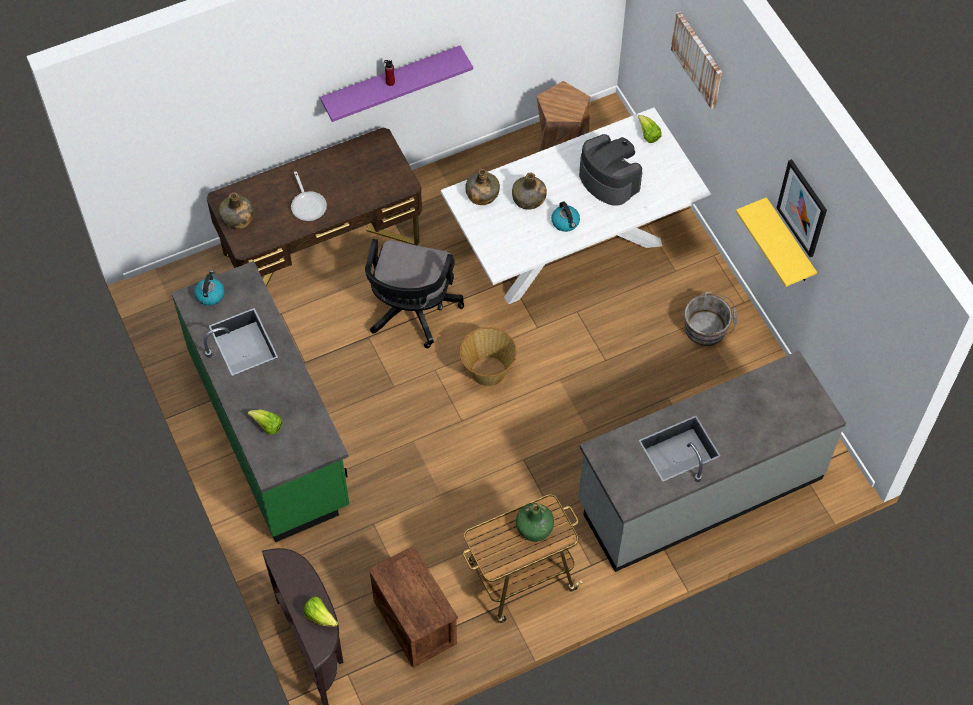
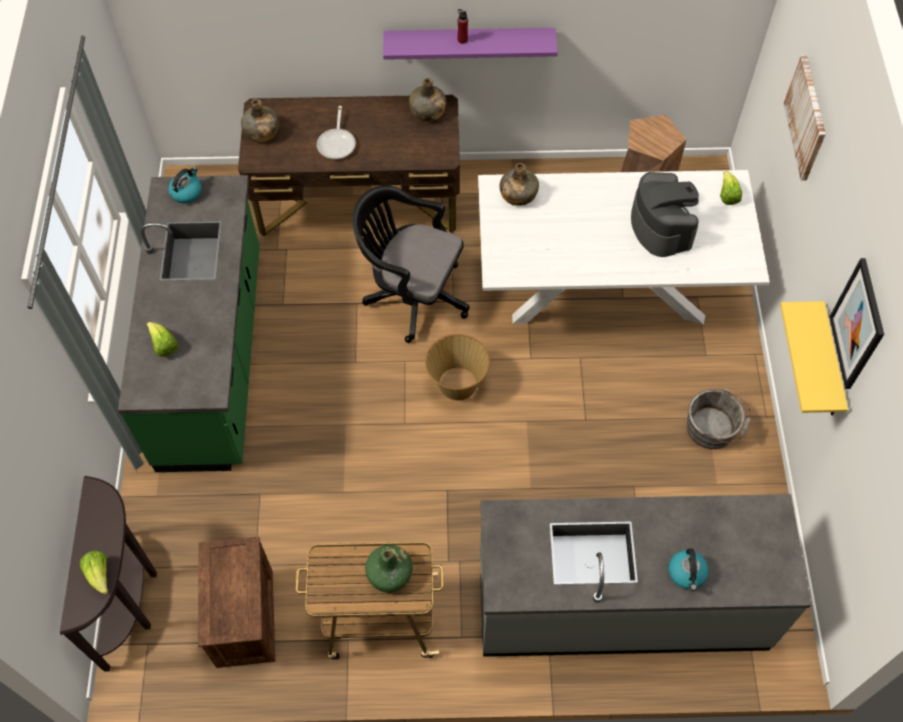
camera: 25 degrees right, 0 degrees up
(411, 312) = (412, 295): black office chair -> black office chair turned 75 degrees clockwise
(529, 199) = (565, 216): green bottle -> green bottle (427, 112)
(565, 222) = (592, 254): kettle -> kettle (687, 573)

